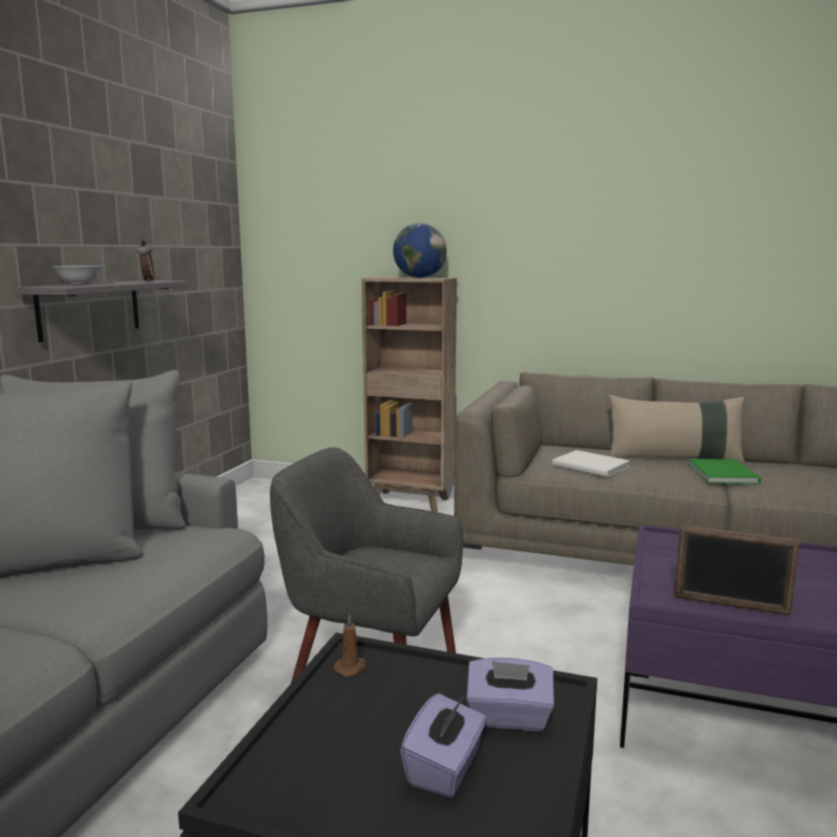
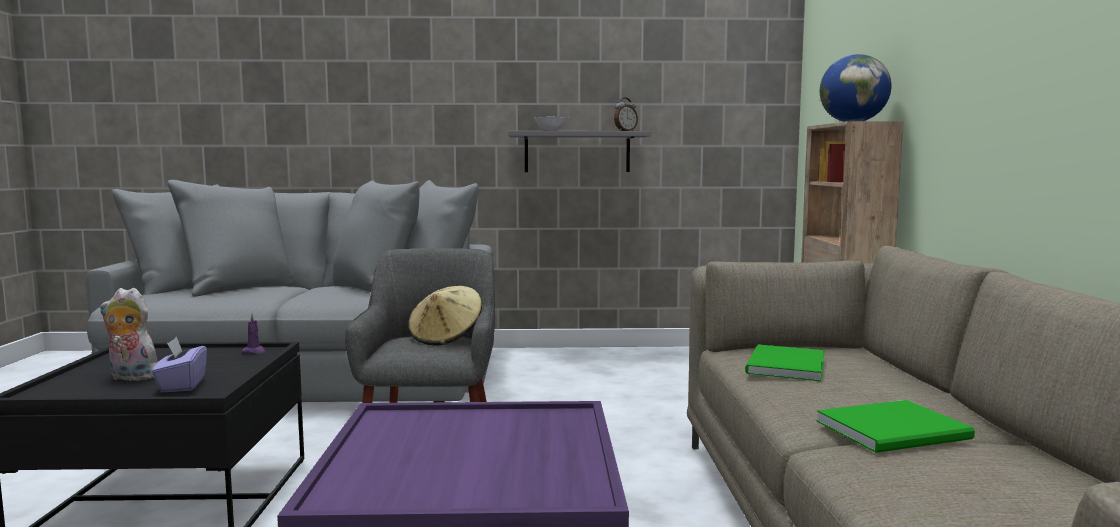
camera: 70 degrees right, 5 degrees down
(351, 668) = (254, 352): brown candle -> purple candle
(371, 555) = (446, 338): none -> beige hat
(445, 769) = (130, 377): purple tissue box -> plush toy
(591, 466) = (783, 366): white book -> green book
(674, 458) = (930, 404): beige pillow -> none
(730, 605) = (382, 443): picture frame -> none

